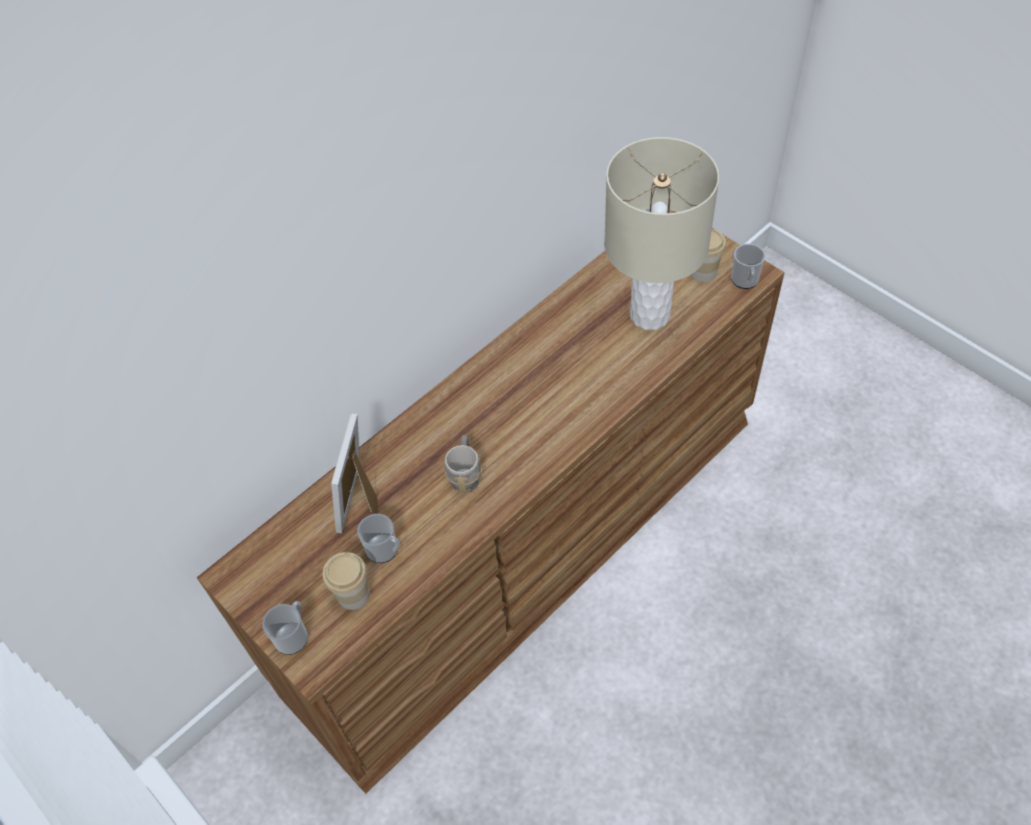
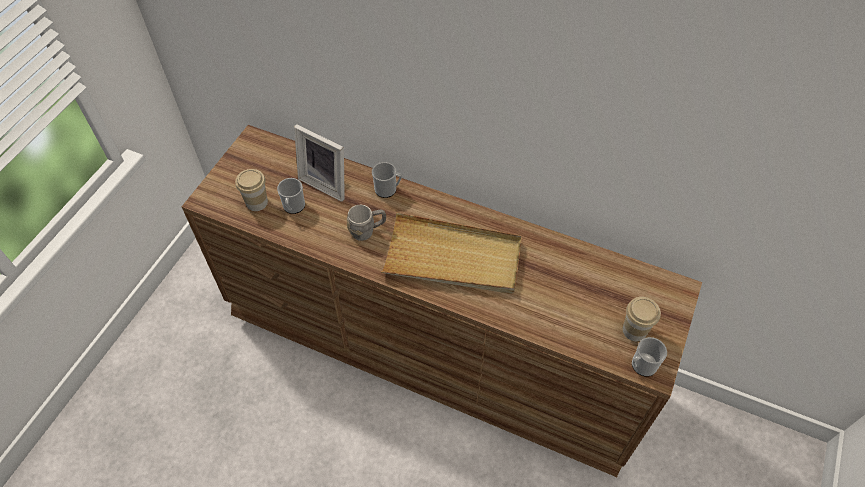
camera: 65 degrees right, 0 degrees up
(293, 635) = (221, 183): mug -> mug (388, 189)
(363, 500) = (327, 182): picture frame -> picture frame turned 135 degrees counterclockwise
(546, 397) = (453, 258): none -> beige tray
(649, 315) = (565, 303): beige table lamp -> none

